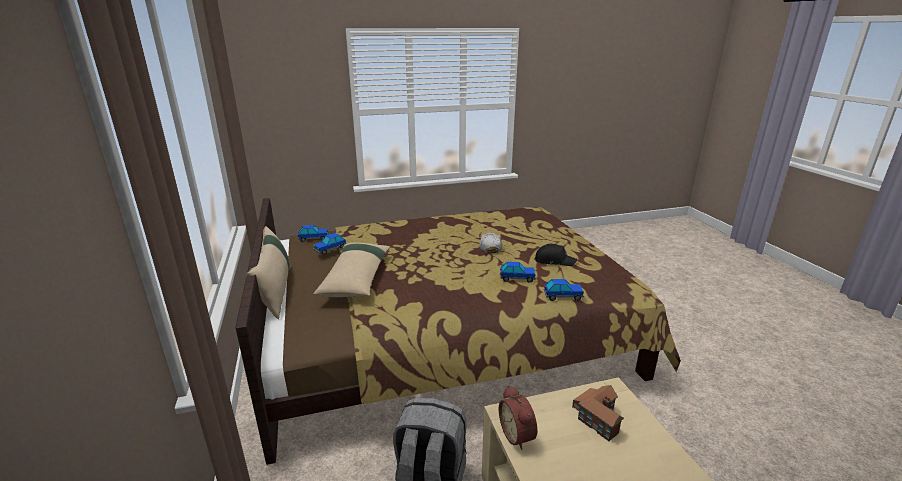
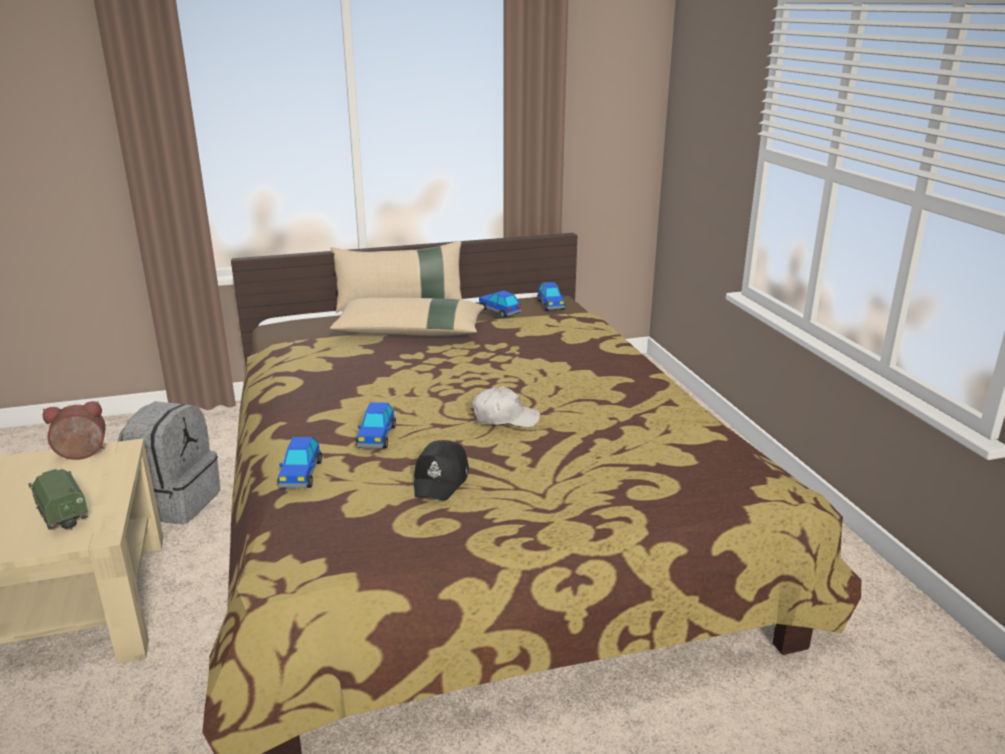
camera: 90 degrees right, 0 degrees up
(597, 417) = (61, 511): toy house -> toy truck

